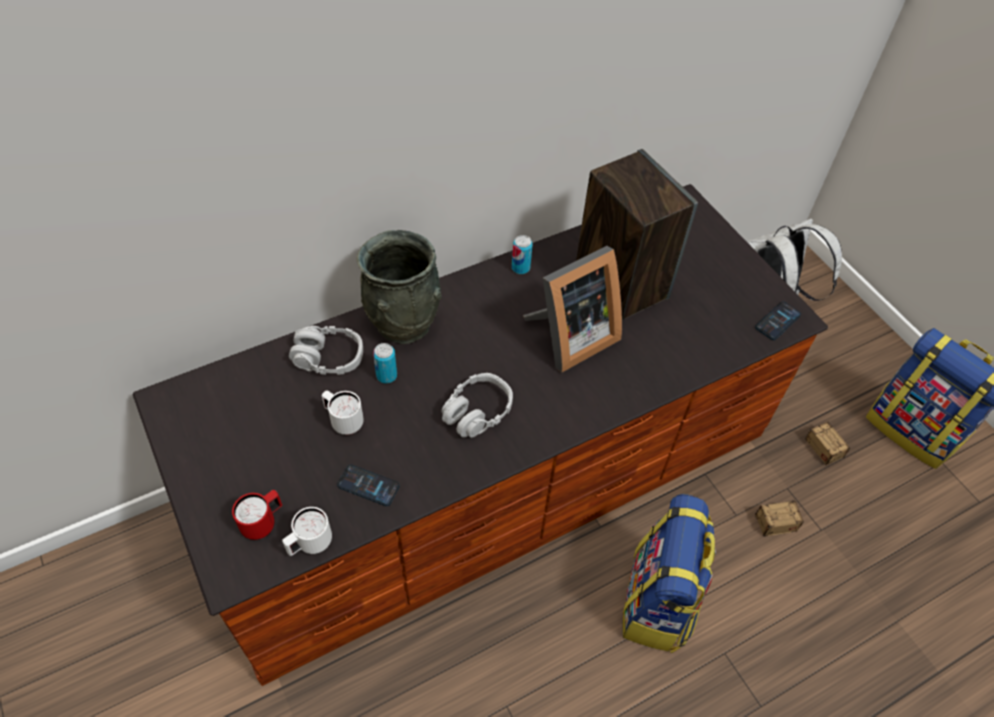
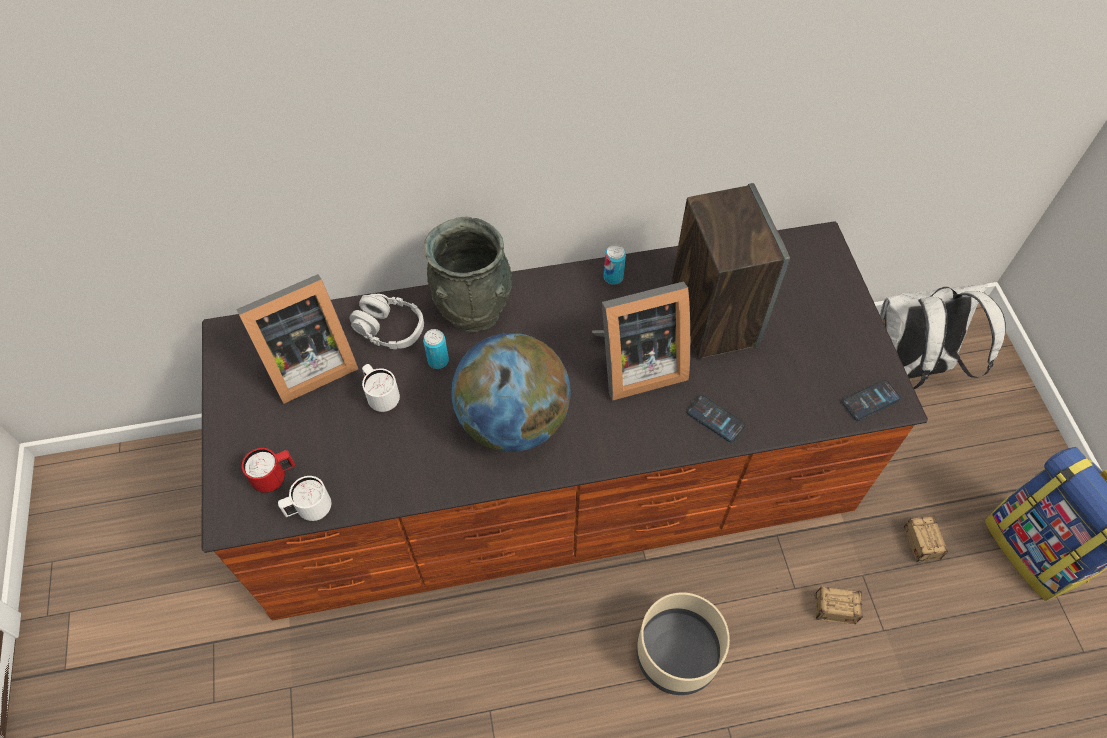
camera: 20 degrees right, 5 degrees up
(256, 409) = (306, 364): none -> picture frame
(368, 485) = (382, 467): phone -> phone (715, 419)
(477, 412) = (513, 420): grey headphones -> globe
(658, 603) = (677, 655): backpack -> beige planter

